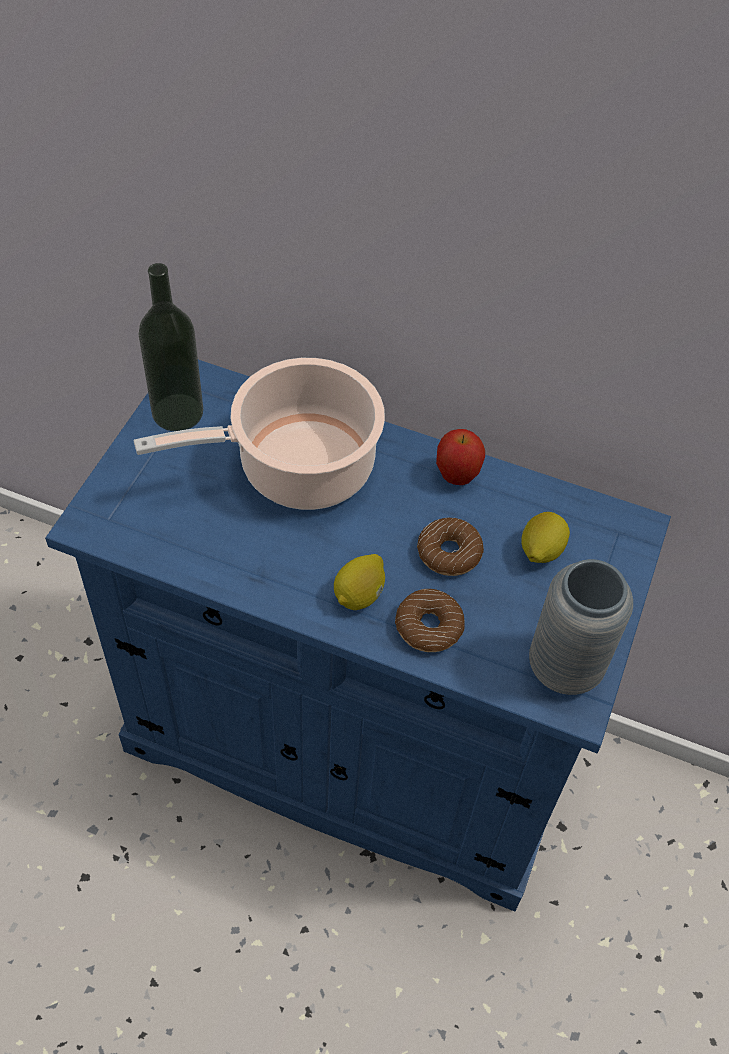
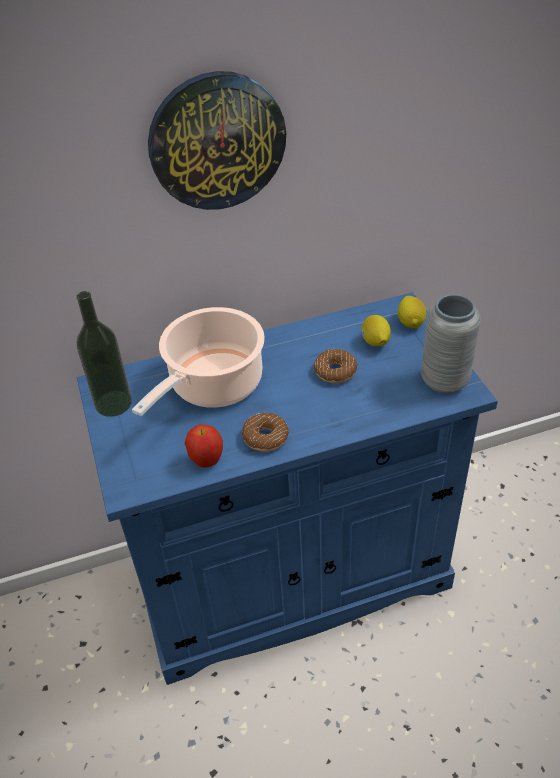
camera: 35 degrees left, 10 degrees down
(359, 595) = (315, 418): lemon -> lemon (411, 322)
(427, 161) = (217, 141): none -> wall clock
(428, 626) = (364, 408): donut -> donut (265, 437)
(457, 476) = (298, 337): apple -> apple (206, 461)

